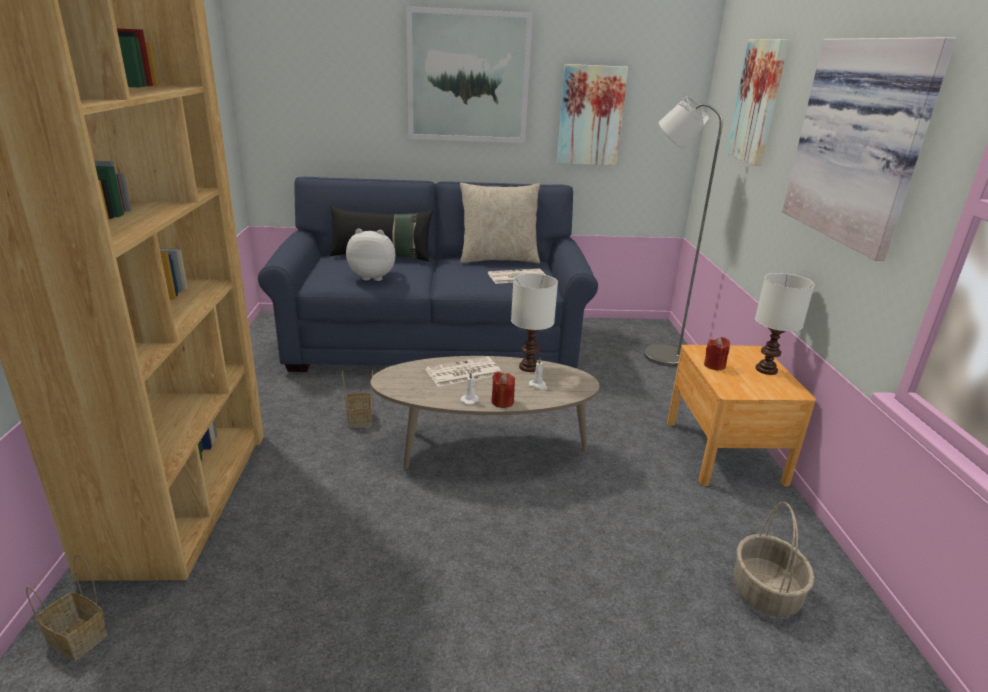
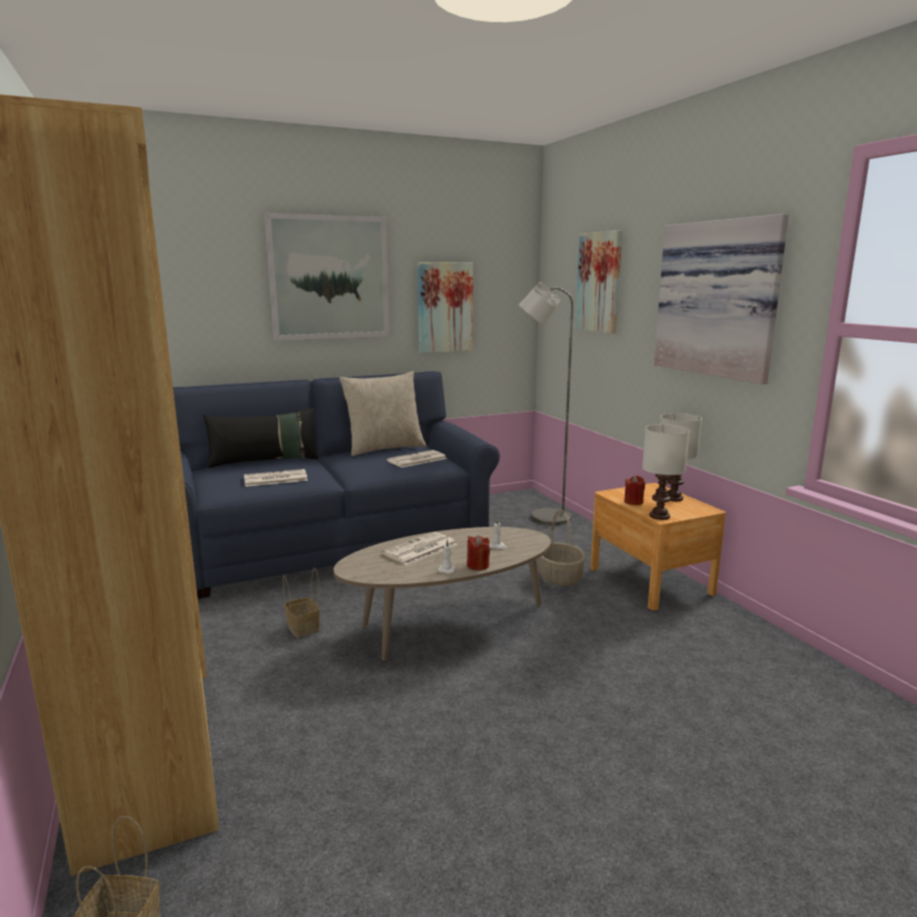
camera: 20 degrees left, 10 degrees down
(373, 277) = (274, 479): plush toy -> newspaper
(529, 367) = (476, 534): white table lamp -> white table lamp (659, 516)
(764, 592) = (755, 677): basket -> basket (559, 577)

